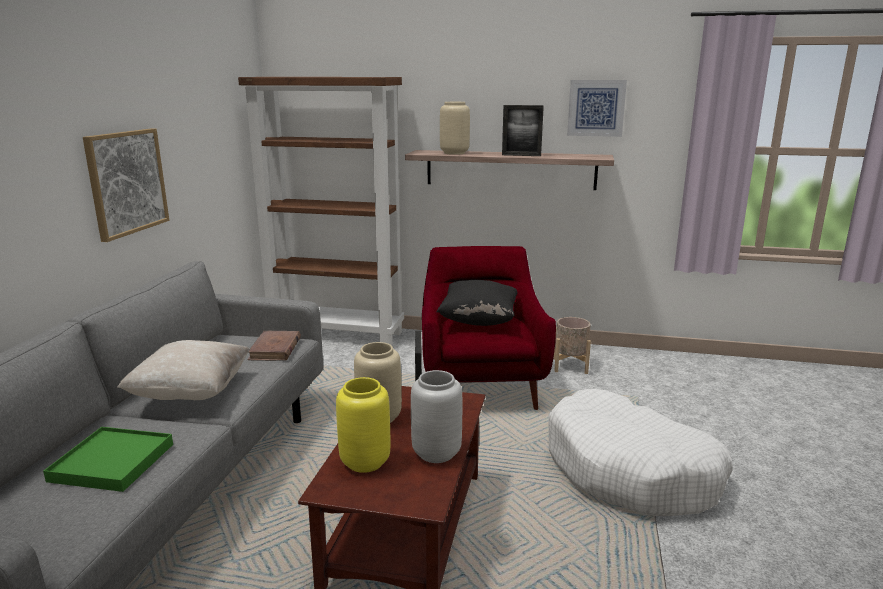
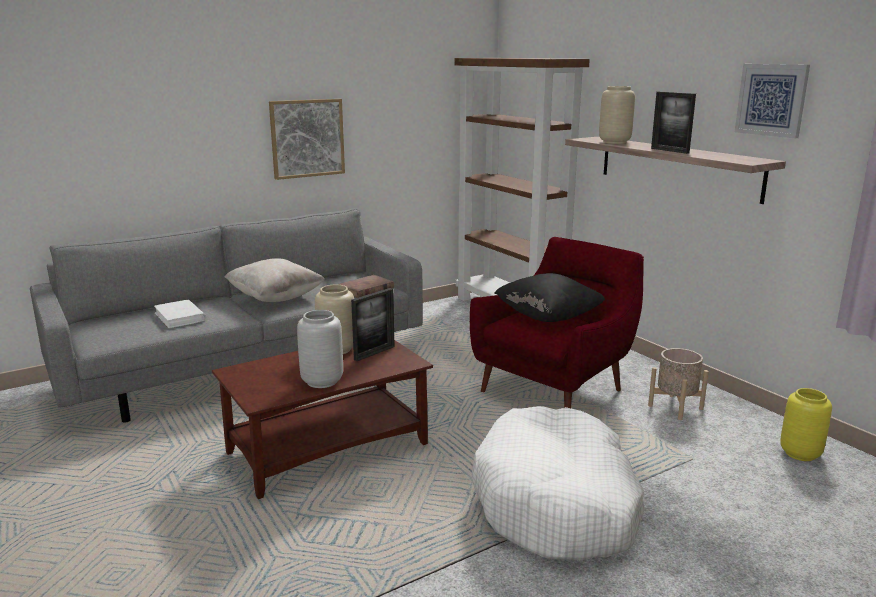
camera: 45 degrees right, 0 degrees up
(112, 462) = (180, 317): green tray -> white book
(364, 462) = (276, 368): yellow vase -> yellow vase (799, 453)

